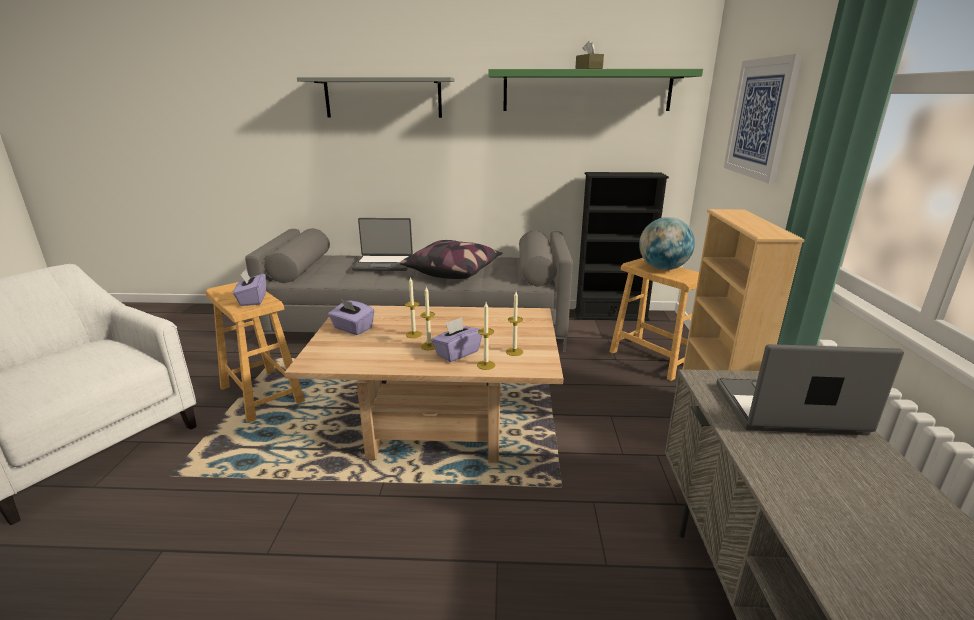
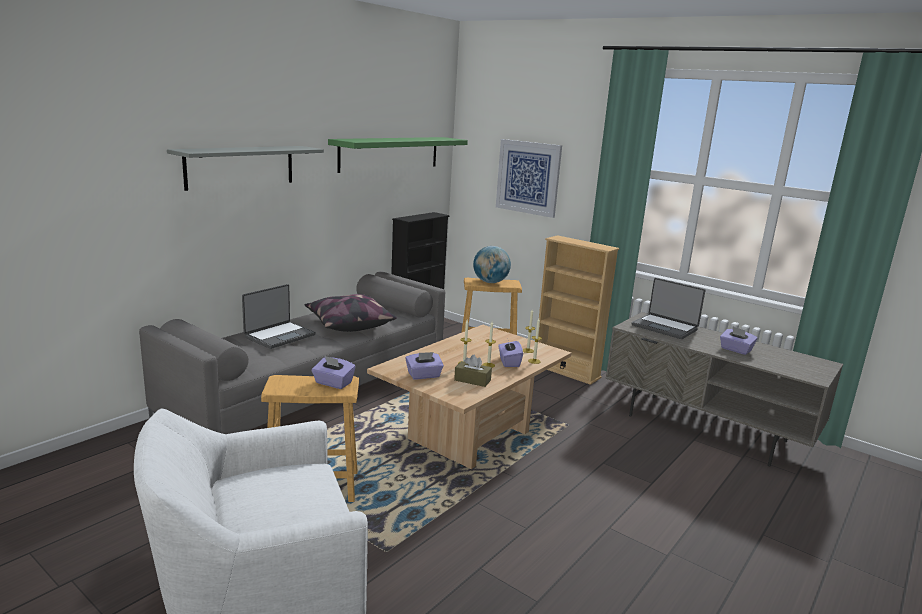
camera: 55 degrees left, 5 degrees down
(588, 69) = (401, 139): brown tissue box -> brown tissue box (472, 380)
(788, 411) = (665, 327): laptop -> laptop turned 90 degrees counterclockwise
(863, 532) = (735, 350): none -> purple tissue box

